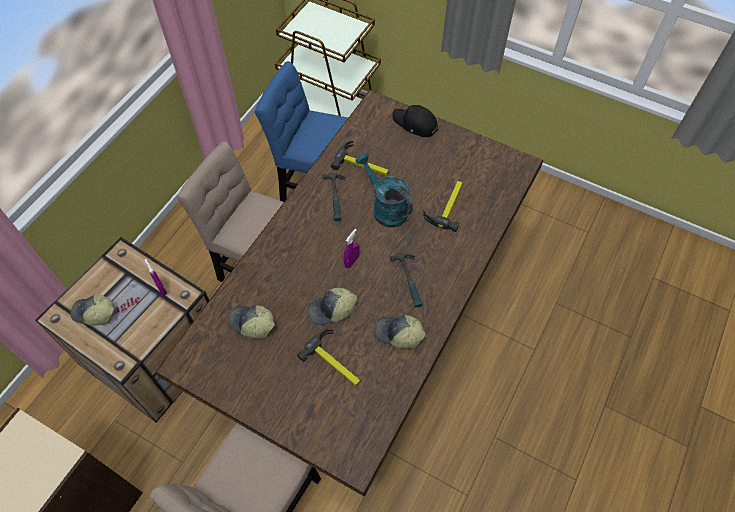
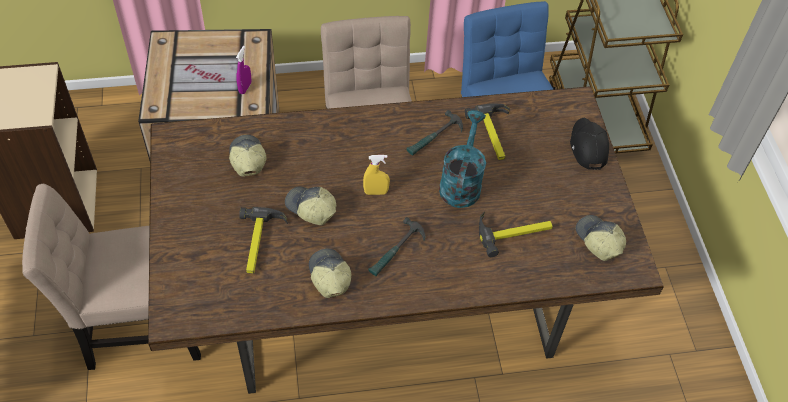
camera: 50 degrees right, 5 degrees down
(94, 313) = (186, 61): cap -> cap (598, 241)
(351, 261) = (376, 192): purple spray bottle -> yellow spray bottle

